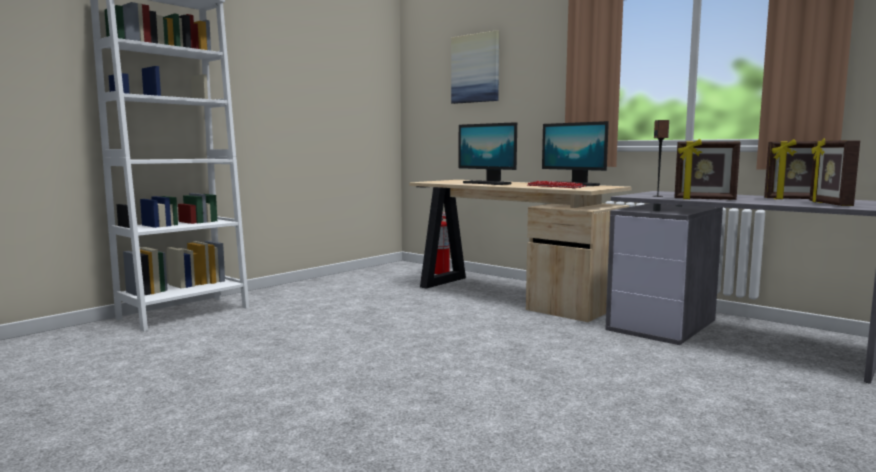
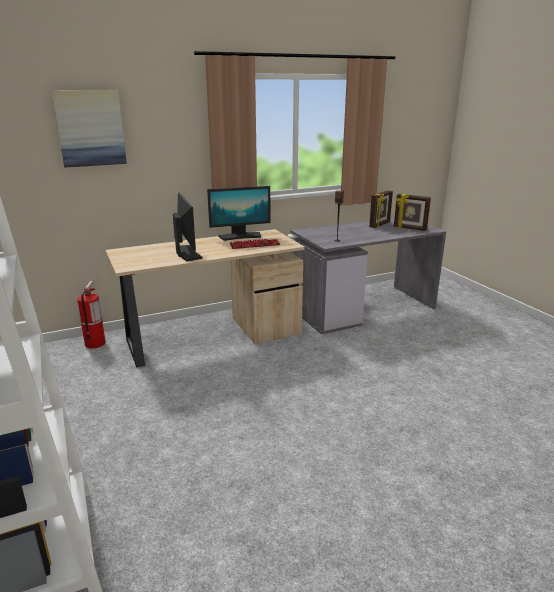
camera: 65 degrees left, 15 degrees up
(487, 183) = (187, 253): monitor -> monitor turned 90 degrees counterclockwise
(704, 199) = (367, 238): picture frame -> none

